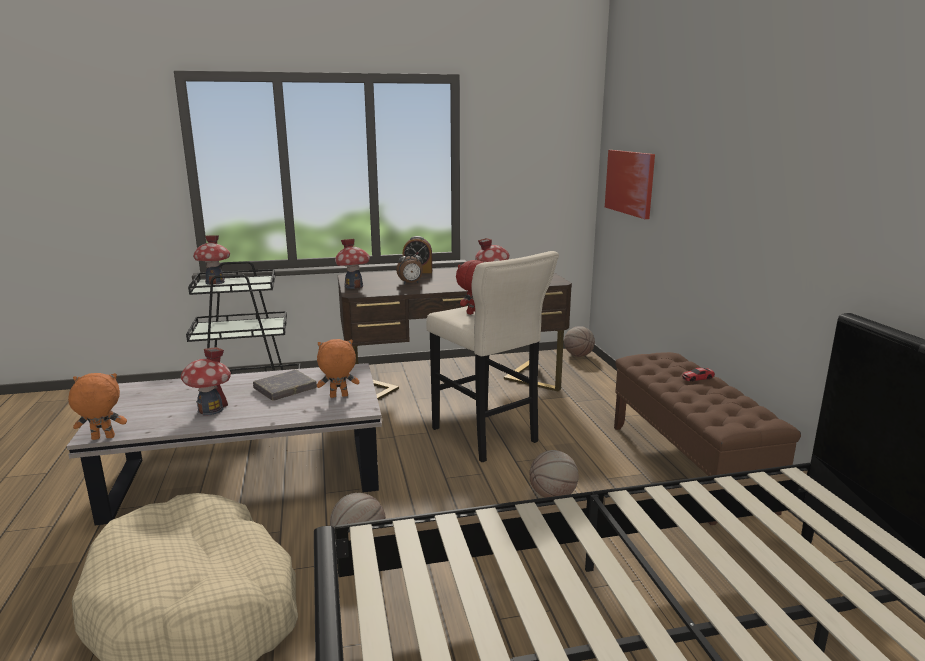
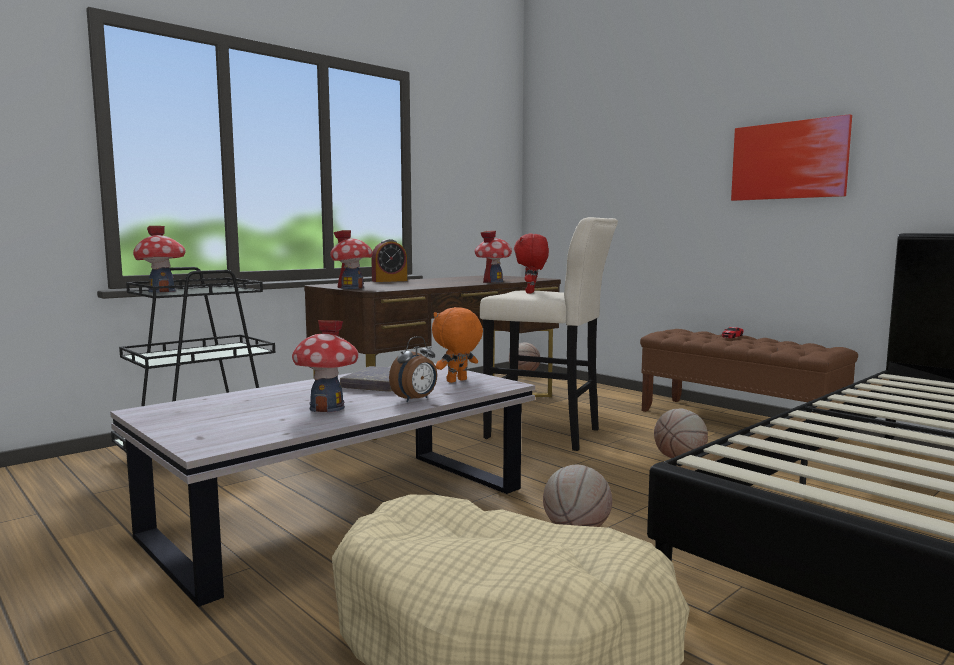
camera: 30 degrees left, 10 degrees down
(102, 438) = (231, 447): orange plush toy -> none
(410, 283) = (409, 284): alarm clock -> alarm clock (415, 399)
(630, 182) = (577, 188): picture -> picture (789, 160)

